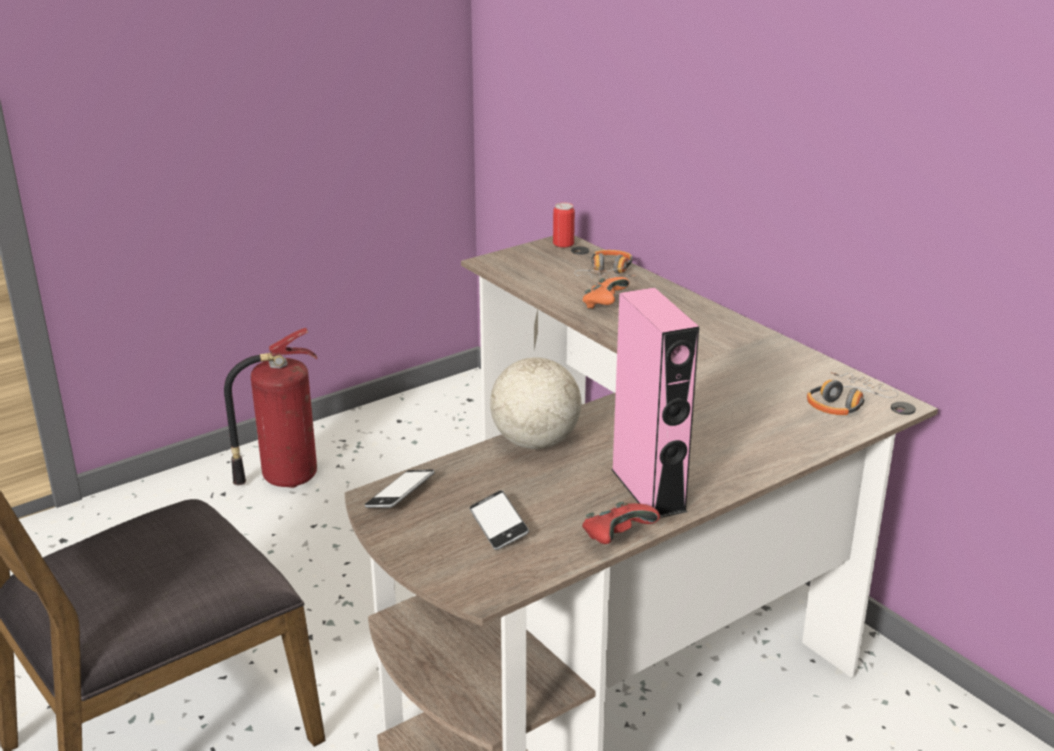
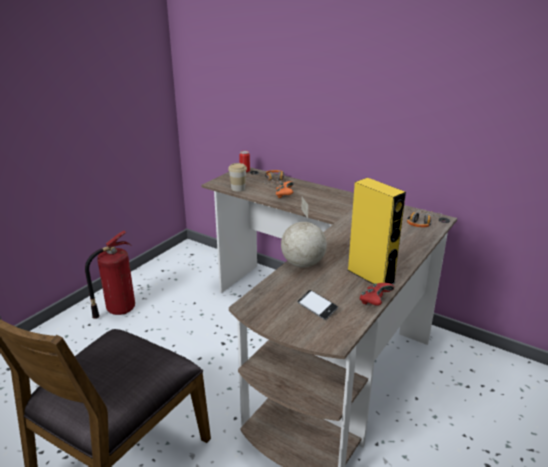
camera: 20 degrees left, 0 degrees up
(400, 494) = (258, 302): phone -> none
(524, 278) = (238, 188): none -> cup
(648, 490) = (370, 276): pink speaker -> yellow speaker

